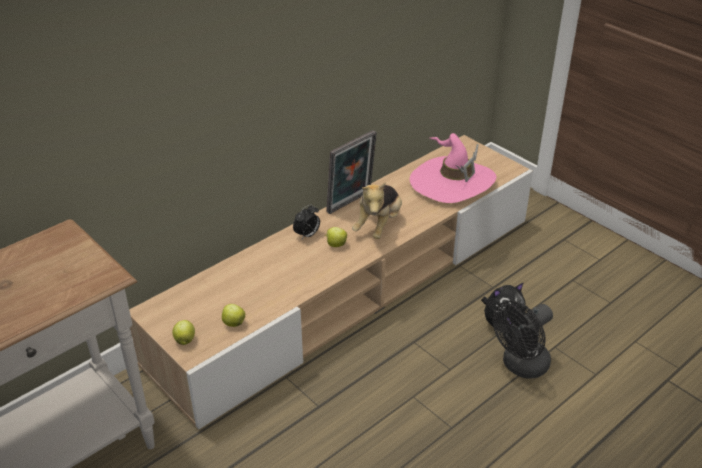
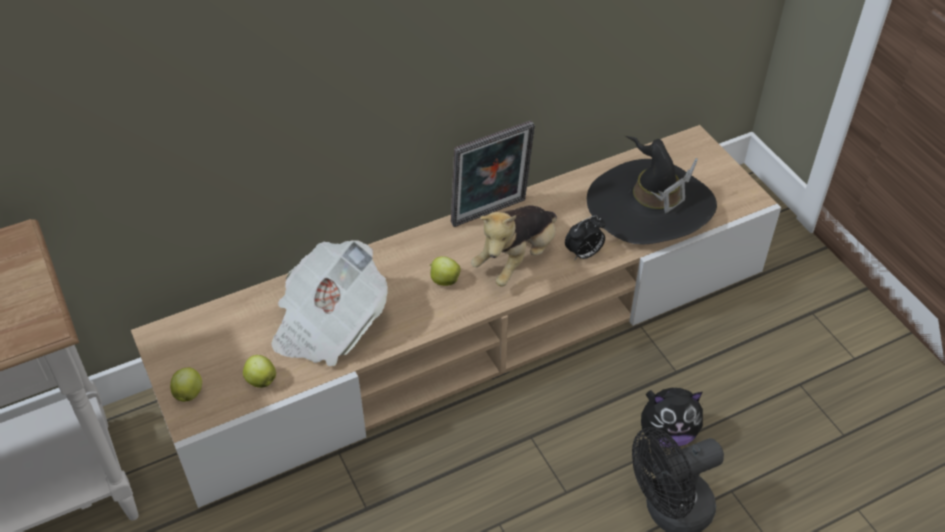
camera: 15 degrees right, 10 degrees up
(267, 283) = (328, 324): none -> newspaper
(307, 235) = (410, 256): alarm clock -> alarm clock (584, 254)
(452, 182) = (650, 206): pink hat -> black hat

